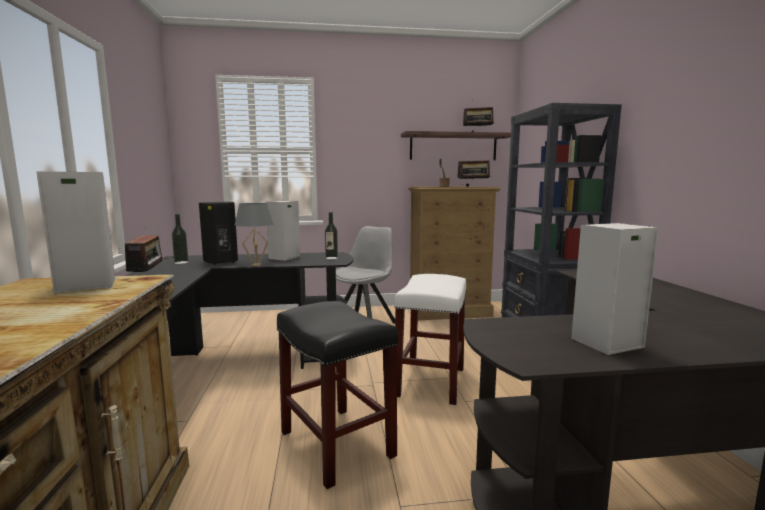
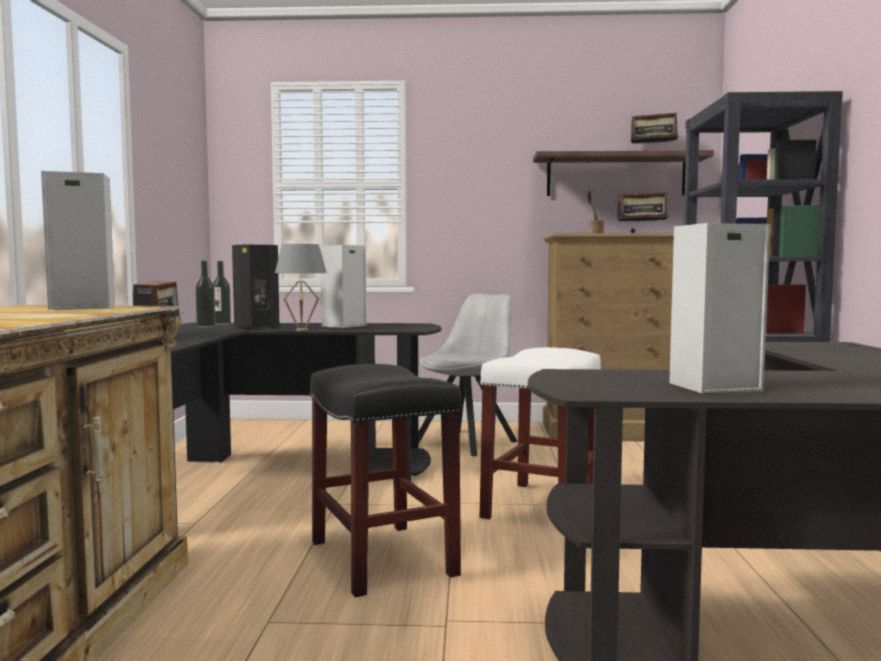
camera: 10 degrees right, 5 degrees down
(331, 258) = (409, 327): bottle -> bottle (221, 324)

